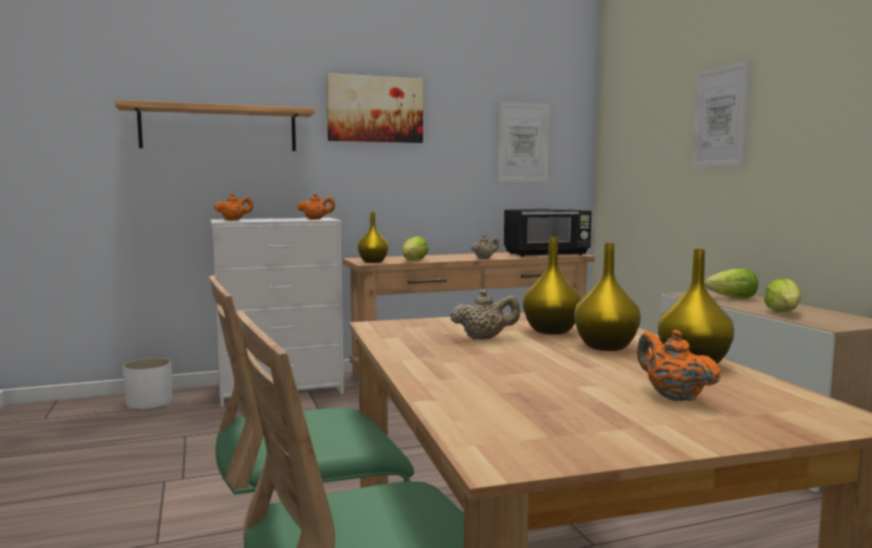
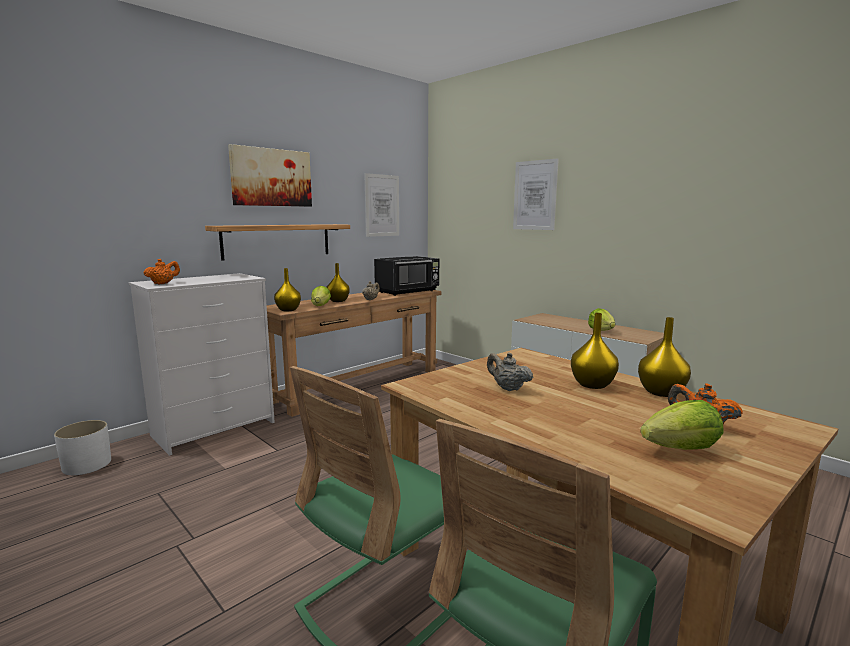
camera: 25 degrees left, 5 degrees up
(219, 128) = (129, 194): shelf -> shelf (277, 241)
(316, 219) = (241, 278): orange teapot -> none
(484, 338) = (507, 388): beige teapot -> beige teapot turned 105 degrees counterclockwise
(552, 331) = (536, 373): yellow vase -> yellow vase (338, 301)
(733, 298) = (558, 320): lettuce -> lettuce (681, 449)

